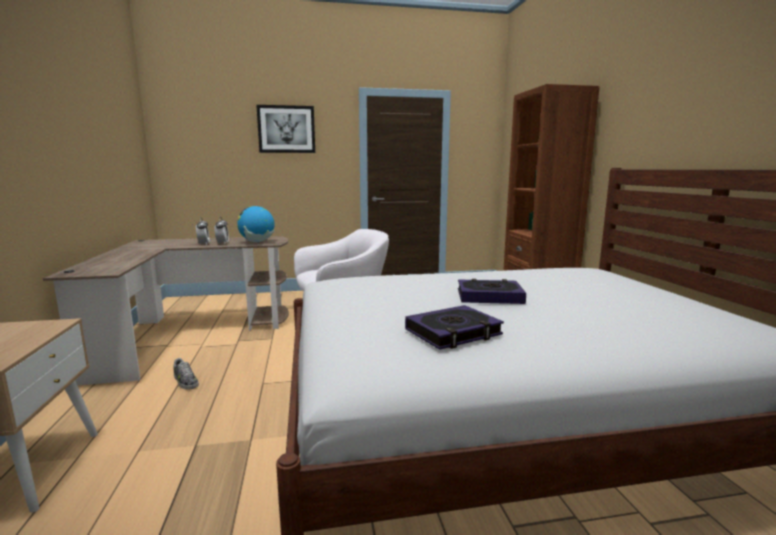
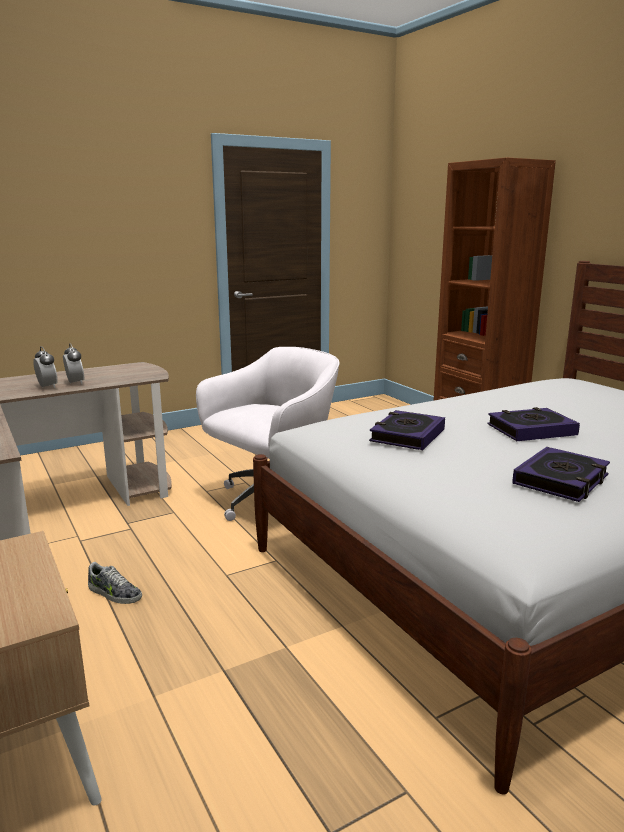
camera: 20 degrees left, 5 degrees up
(257, 242) = (124, 375): globe -> none
(286, 129) = (109, 195): picture -> none
(381, 290) = (407, 435): none -> book

